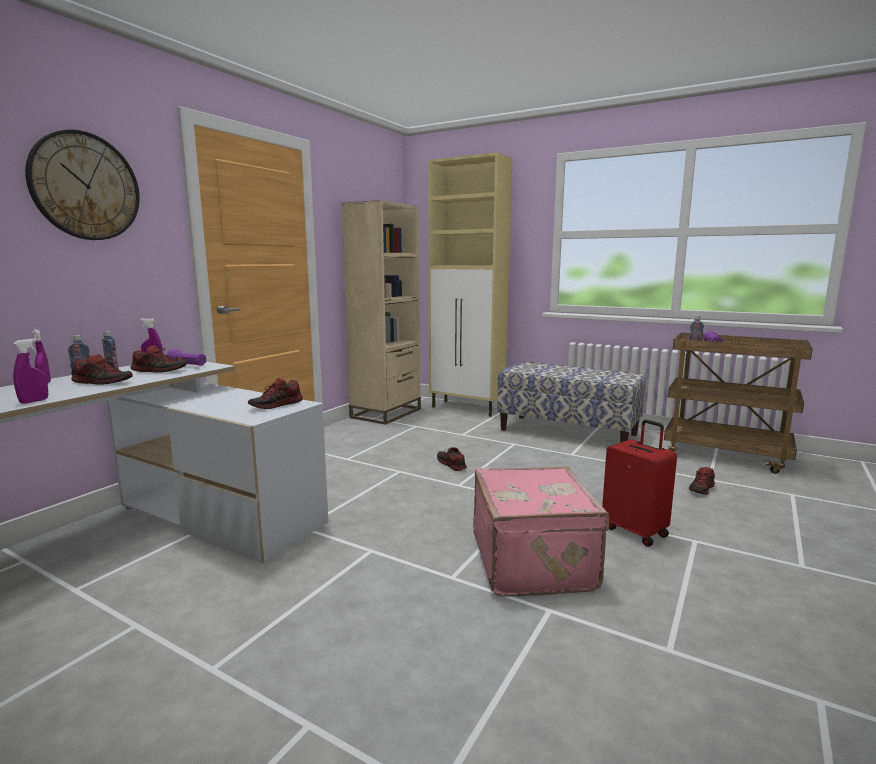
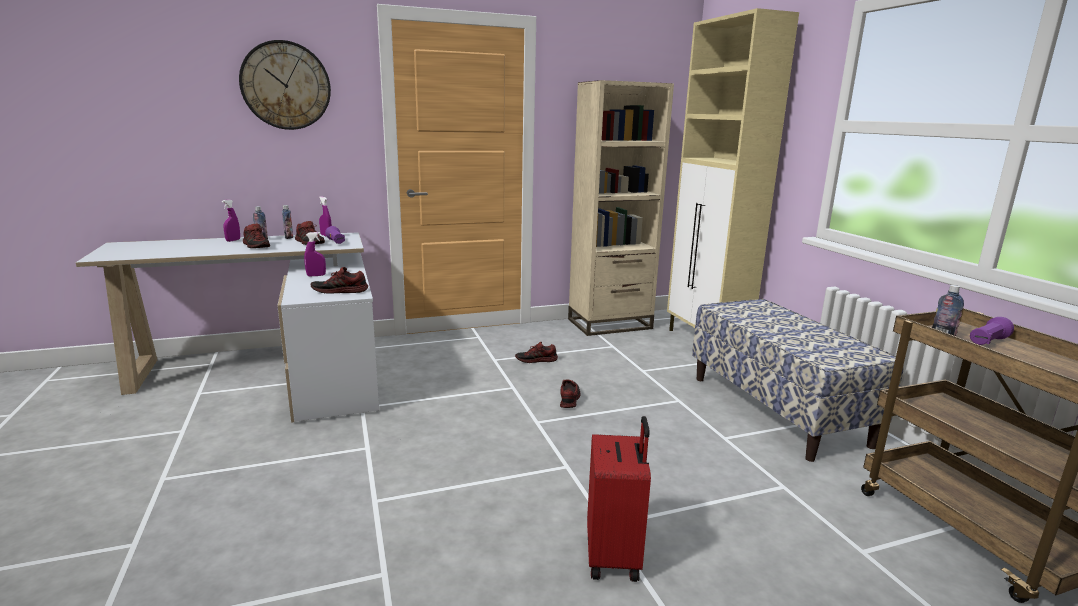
camera: 40 degrees right, 5 degrees up
(34, 401) = (190, 253): purple spray bottle -> purple spray bottle (316, 275)
(534, 562) = (457, 526): pink suitcase -> none
(702, 489) = (819, 557): shoe -> shoe (536, 360)

